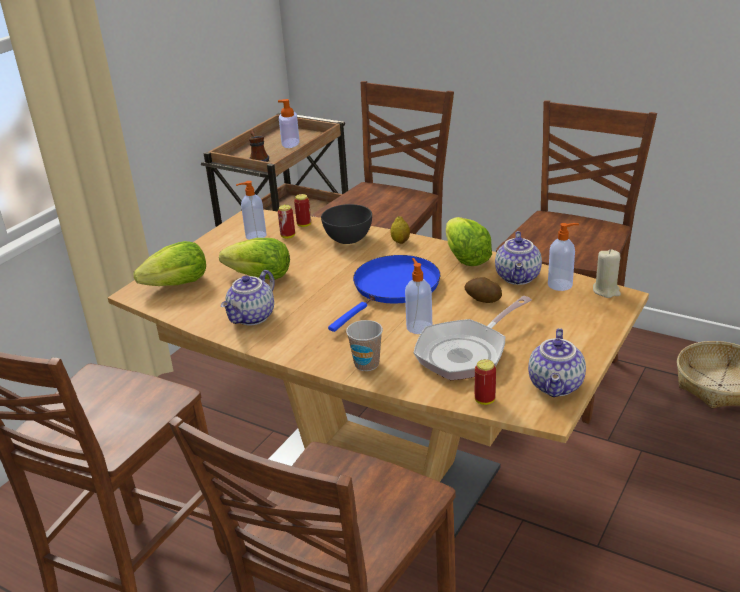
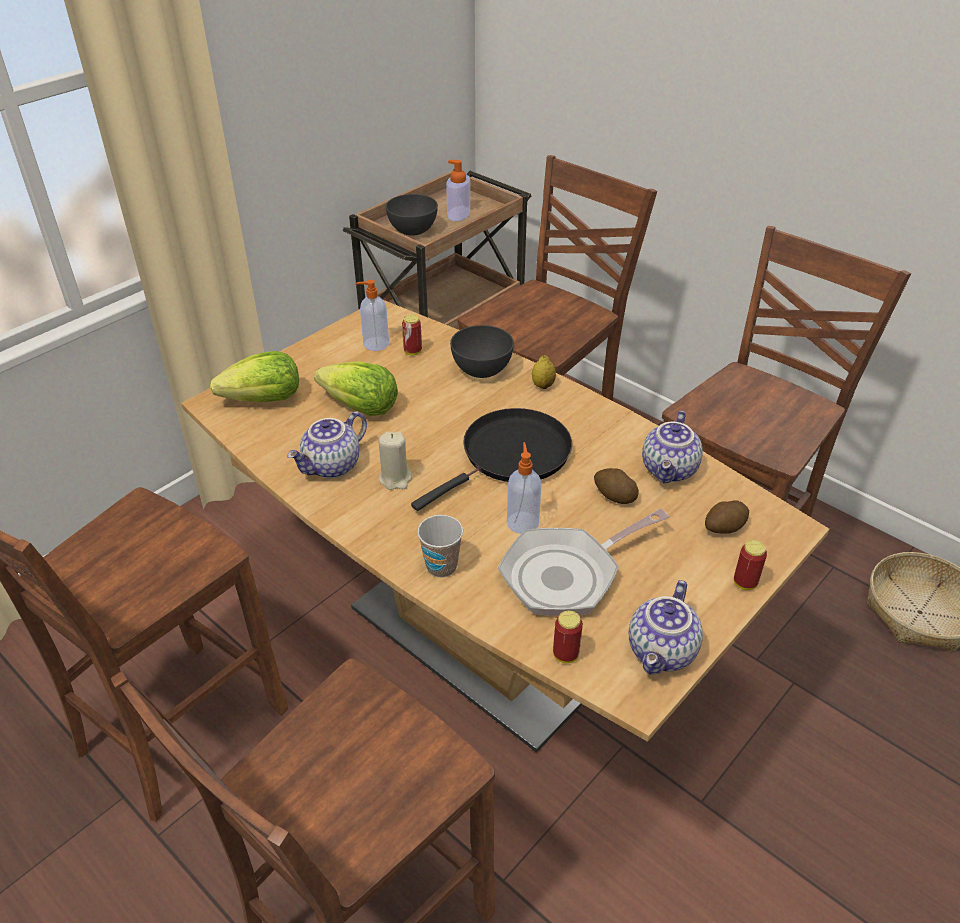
camera: 10 degrees right, 10 degrees up
(258, 158) = (413, 231): mug -> grey bowl
(304, 225) = (437, 338): can -> can (745, 583)
(393, 288) = (511, 456): blue frying pan -> black frying pan
(466, 258) = (614, 427): lettuce -> none
(561, 285) = (720, 492): soap dispenser -> none
(572, 305) = (724, 528): none -> potato
(606, 291) = (775, 514): beige candle -> beige candle (395, 478)

